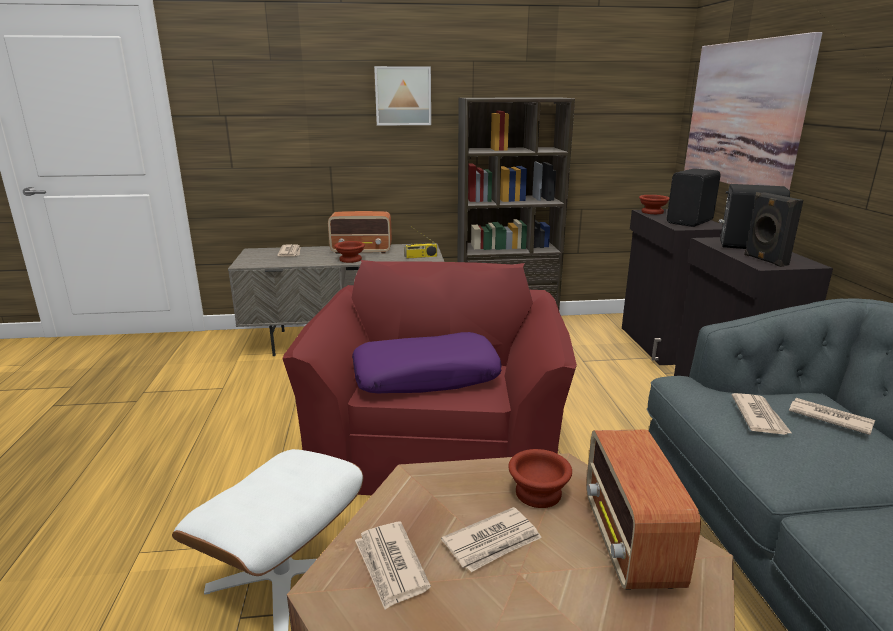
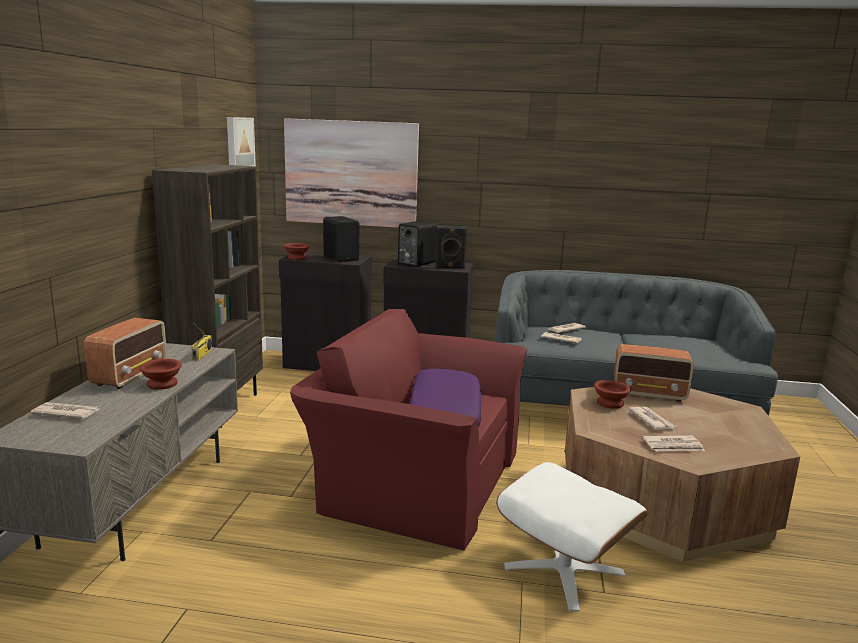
camera: 75 degrees left, 5 degrees down
(403, 96) = (110, 172): picture -> picture (238, 142)

